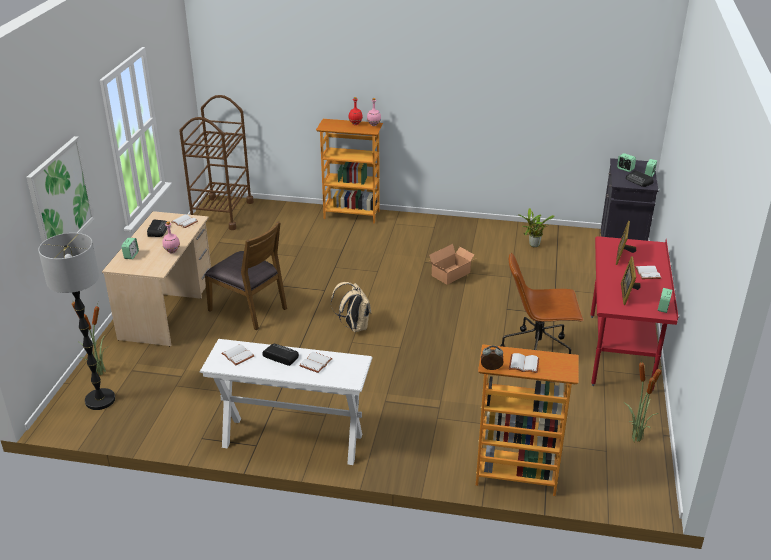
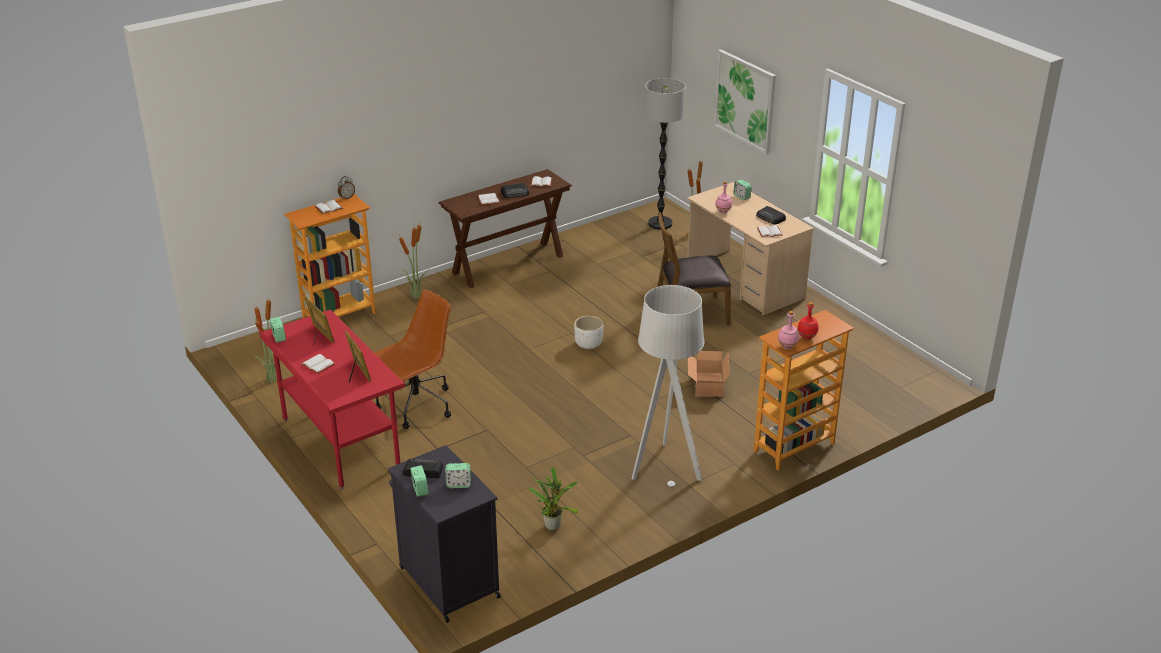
camera: 135 degrees right, 0 degrees up
(222, 213) = (904, 373): brown cart -> none
(292, 440) = (508, 264): white console table -> brown console table
(354, 327) = (589, 344): beige backpack -> white planter
(420, 454) = (417, 297): none -> potted plant
(433, 239) = (665, 468): none -> grey floor lamp
(452, 274) = (584, 437): cardboard box -> cardboard box (707, 385)

